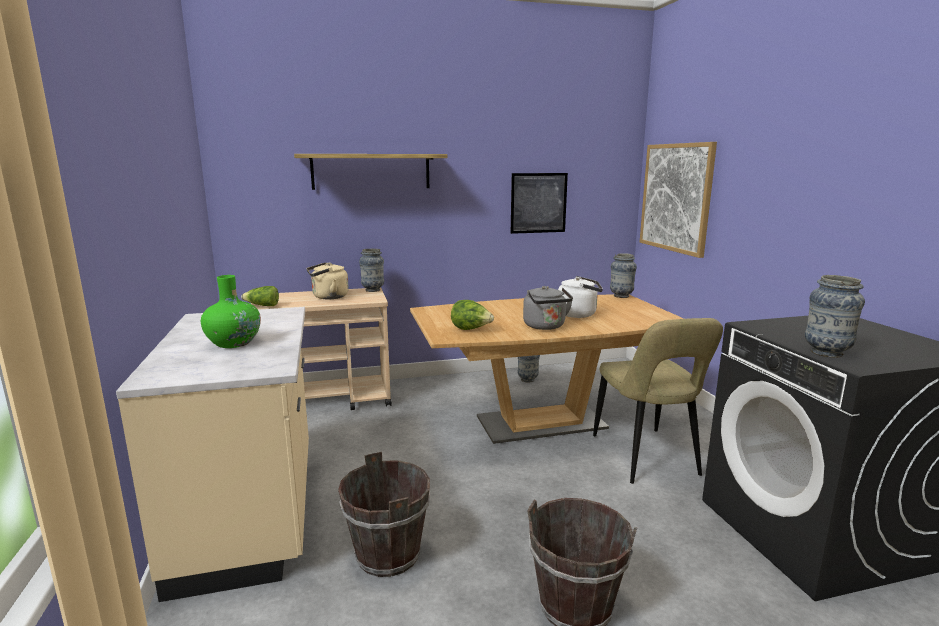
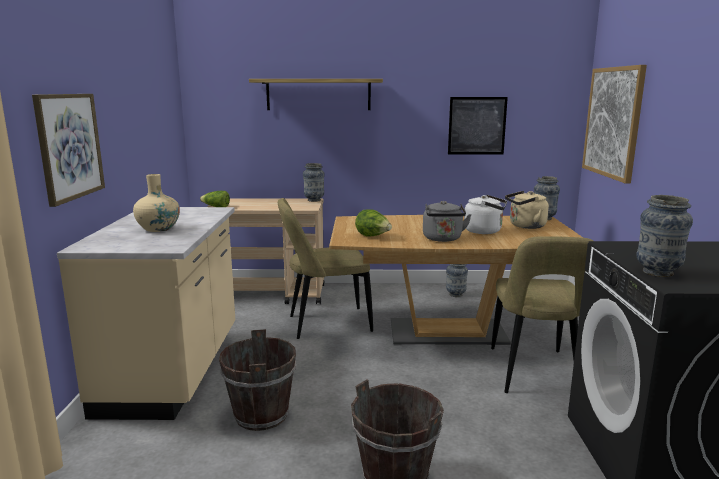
camera: 15 degrees right, 0 degrees up
(115, 245) = (69, 146): none -> picture
(234, 343) = (158, 229): green vase -> beige vase
(328, 297) = (272, 203): beige kettle -> beige kettle (525, 226)
(408, 429) = (325, 324): none -> beige chair

